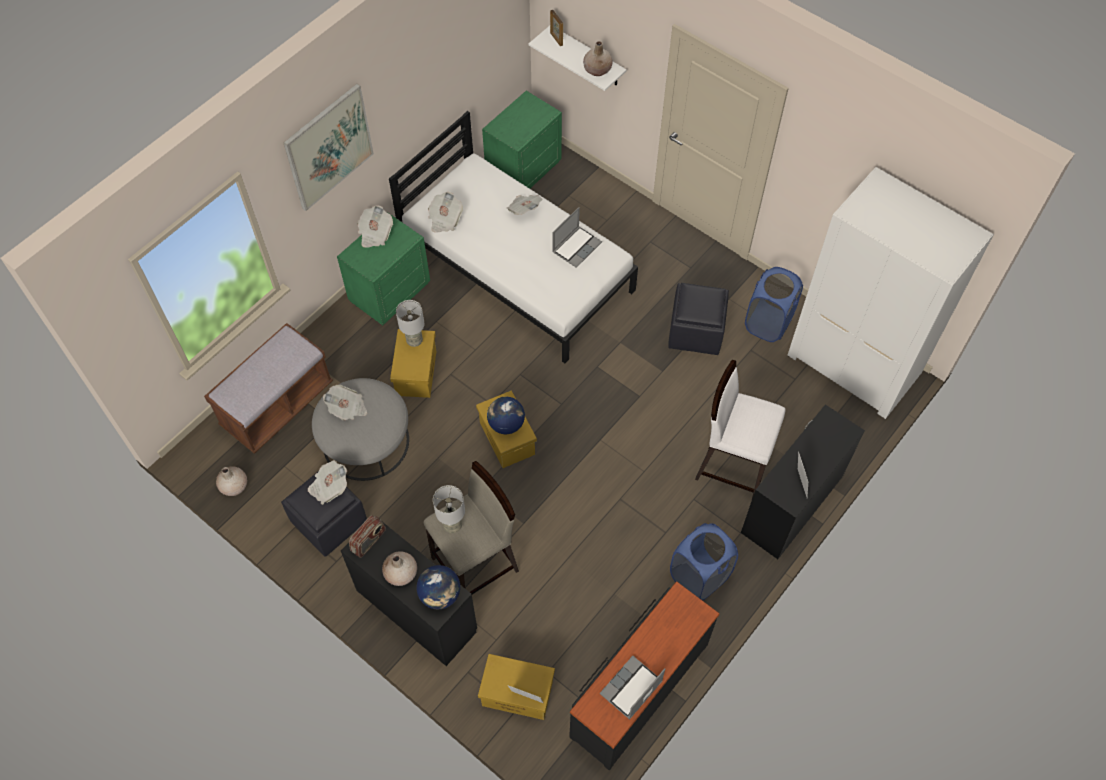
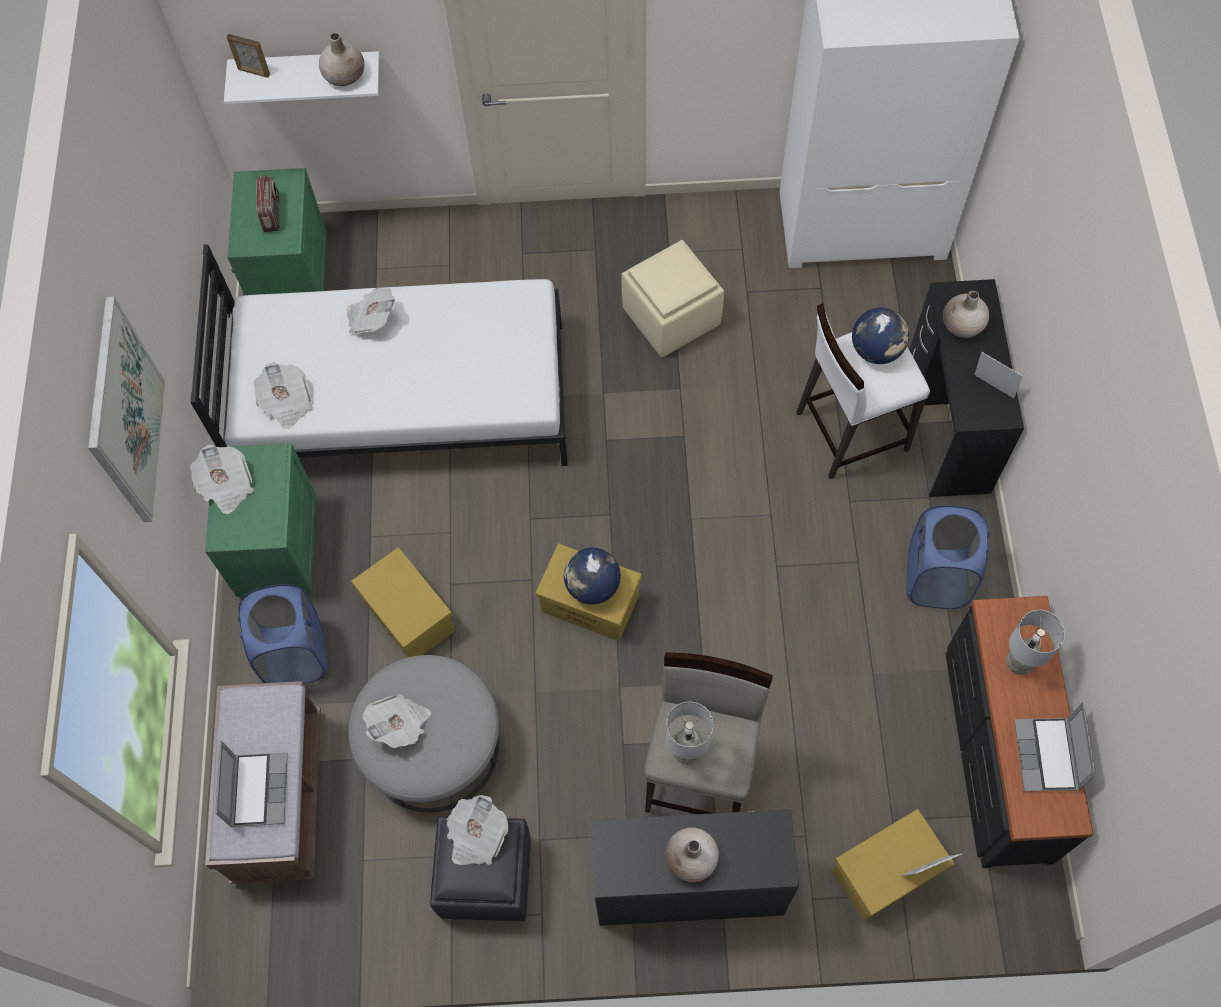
camera: 40 degrees left, 5 degrees up
(234, 486) = (326, 940): beige vase -> beige vase (962, 325)
(369, 541) = (616, 856): radio -> radio (272, 214)
(414, 341) = (386, 579): grey table lamp -> grey table lamp (1018, 663)
(440, 595) = (759, 842): globe -> globe (876, 350)
(576, 247) = (477, 316): laptop -> laptop (258, 789)
(695, 332) = (671, 318): black ottoman -> beige ottoman
(768, 323) = (735, 248): blue laundry basket -> blue laundry basket (295, 654)

